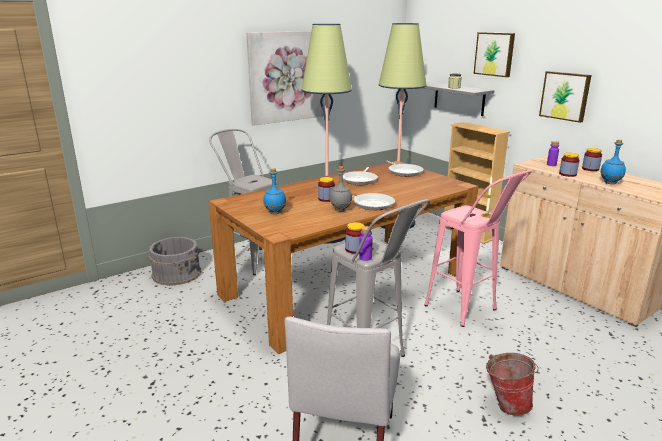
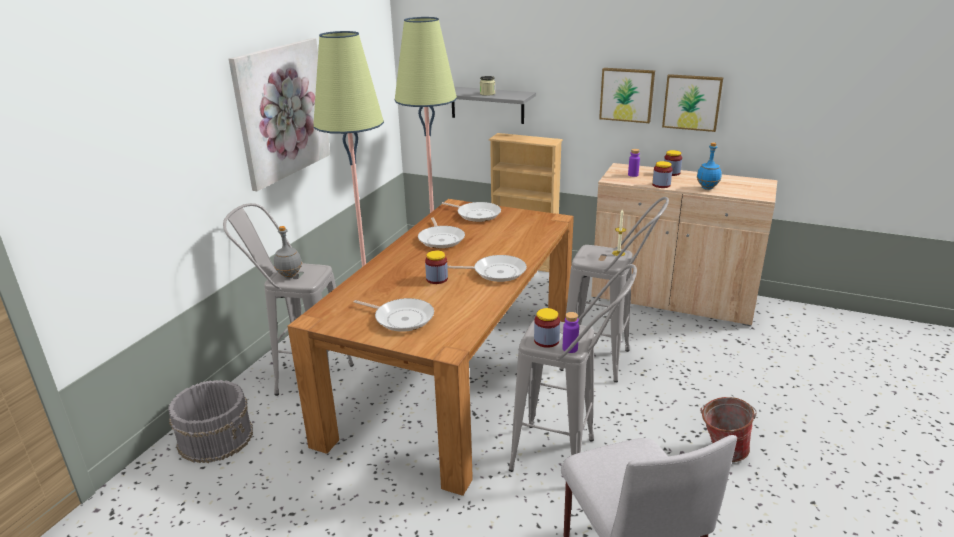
camera: 30 degrees left, 5 degrees up
(275, 212) = (401, 318): blue bottle -> frying pan
(340, 210) = (473, 291): grey bottle -> grey bottle (290, 276)
(468, 312) = (607, 363): pink stool -> grey stool
(495, 54) = (531, 49): picture -> picture (692, 102)

